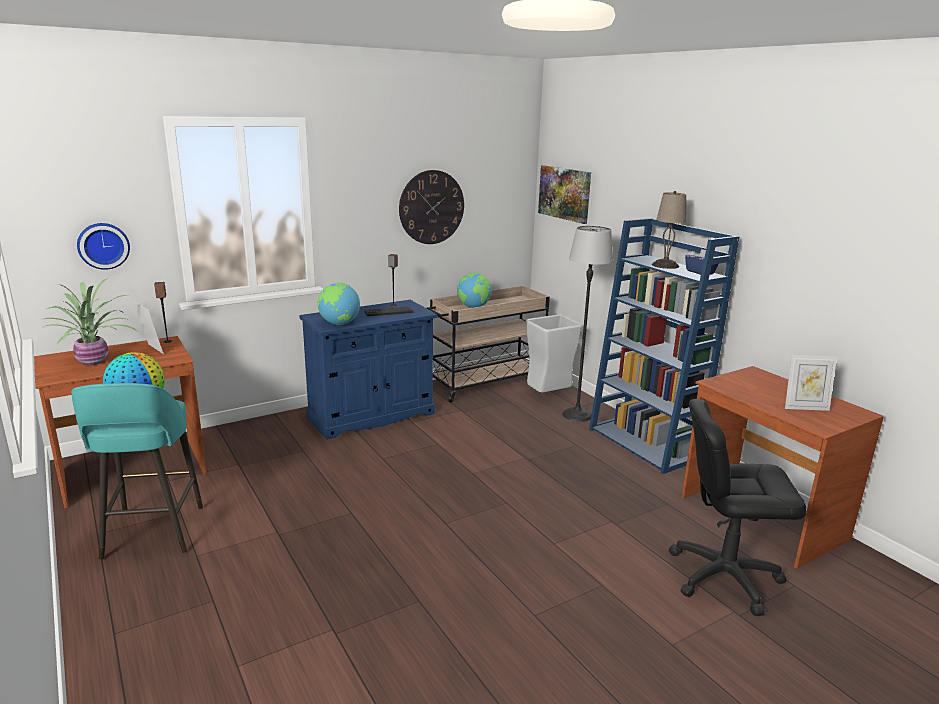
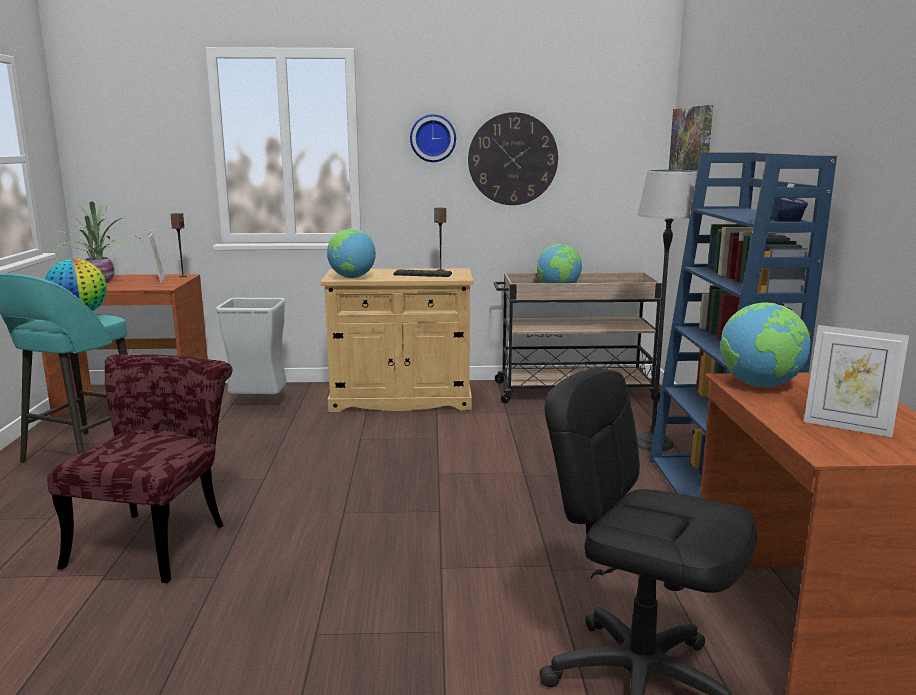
camera: 30 degrees right, 5 degrees down
(103, 245) = (146, 176): wall clock -> wall clock (433, 138)
(333, 587) = (157, 538): none -> red chair
(371, 415) = (401, 400): blue cabinet -> beige cabinet
(548, 396) = (637, 417): grey trash can -> grey trash can (259, 404)
(664, 265) = (743, 214): beige table lamp -> none
(733, 385) = (760, 385): none -> globe

